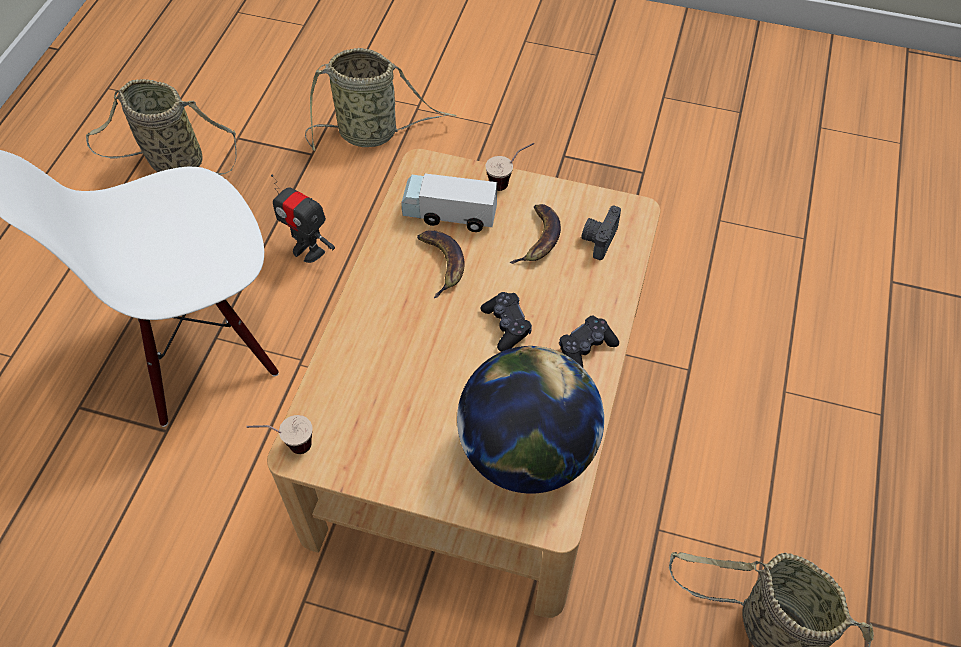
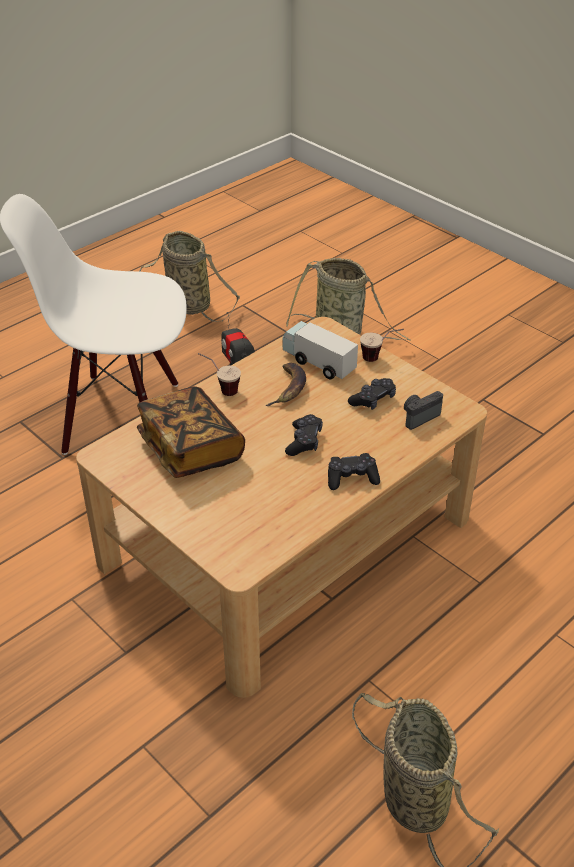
camera: 30 degrees right, 15 degrees down
(287, 447) = (96, 449): cup -> cup (220, 389)
(393, 394) = (190, 449): none -> book
(527, 452) = (255, 520): globe -> none
(539, 239) = (373, 400): banana -> black game controller

